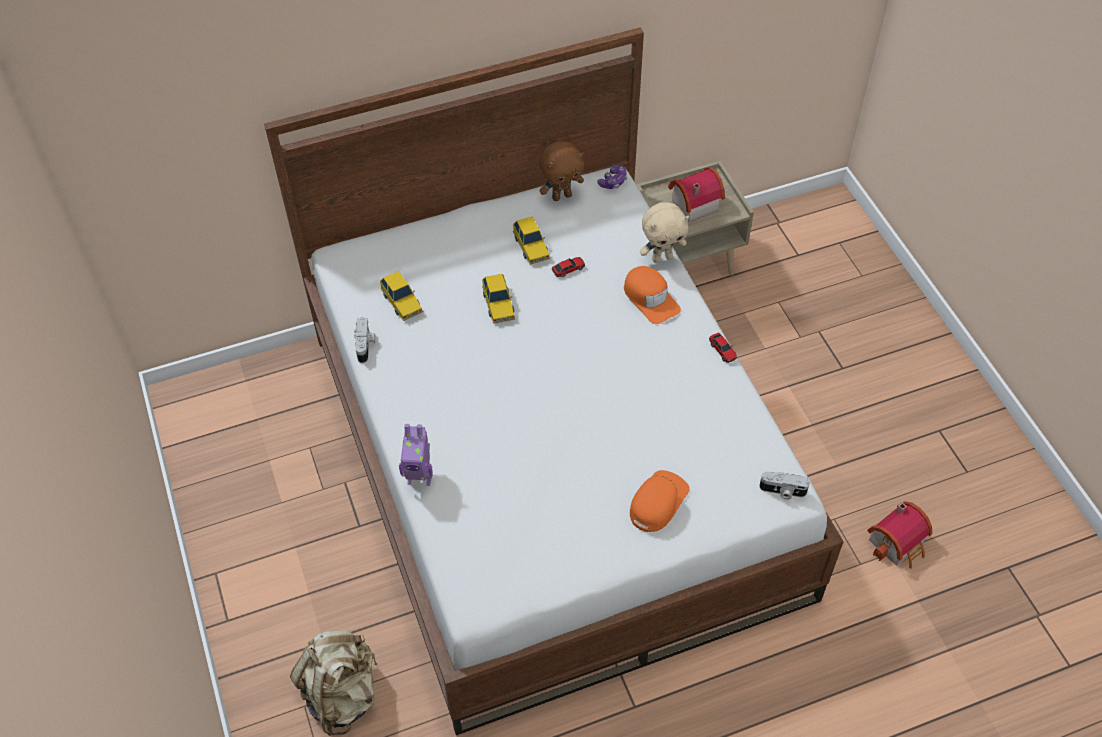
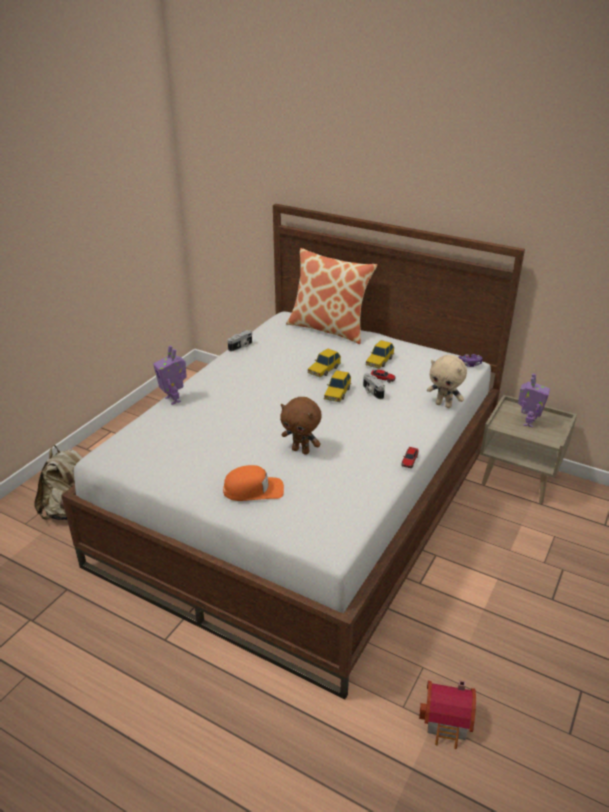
camera: 50 degrees right, 20 degrees down
(402, 302) = (283, 343): toy car -> toy car (337, 393)
(414, 239) = (329, 328): none -> pillow
(561, 196) = (430, 354): brown plush toy -> brown plush toy (301, 450)
(650, 298) = (406, 414): orange cap -> none
(692, 204) = (528, 422): toy house -> toy robot
(782, 491) = (329, 542): camera -> camera (371, 392)

